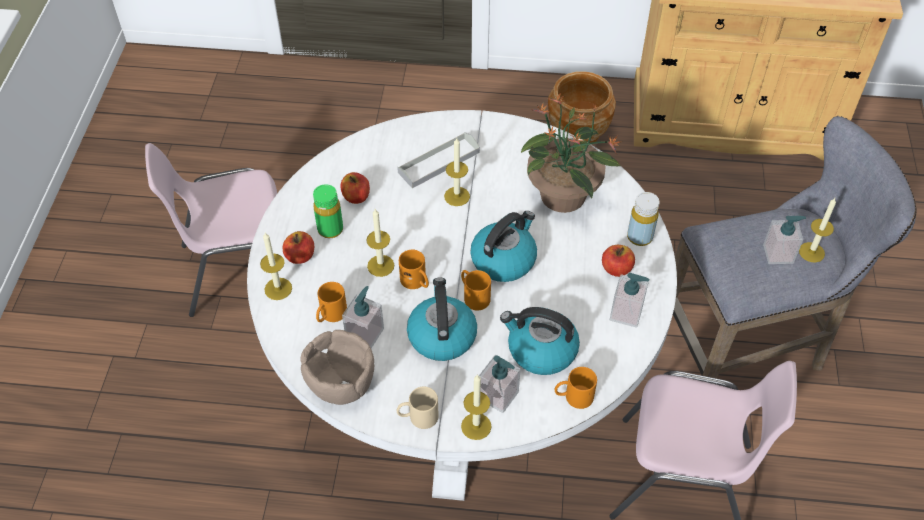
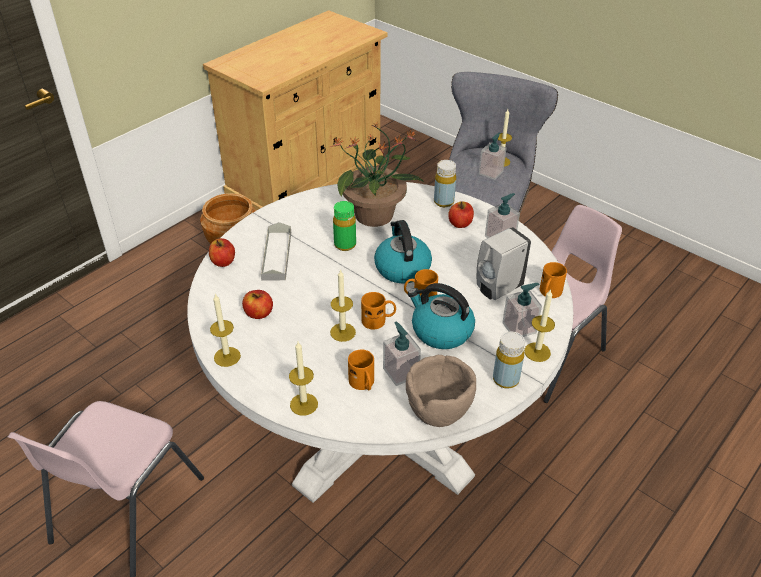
camera: 55 degrees left, 10 degrees down
(300, 256) = (284, 374): apple -> apple (223, 262)
(330, 229) = (275, 343): green bottle -> green bottle (345, 245)
(418, 417) = (505, 379): beige mug -> yellow bottle
(457, 196) = (319, 262): candle -> candle (227, 356)
(540, 350) = (497, 289): kettle -> white soap dispenser

